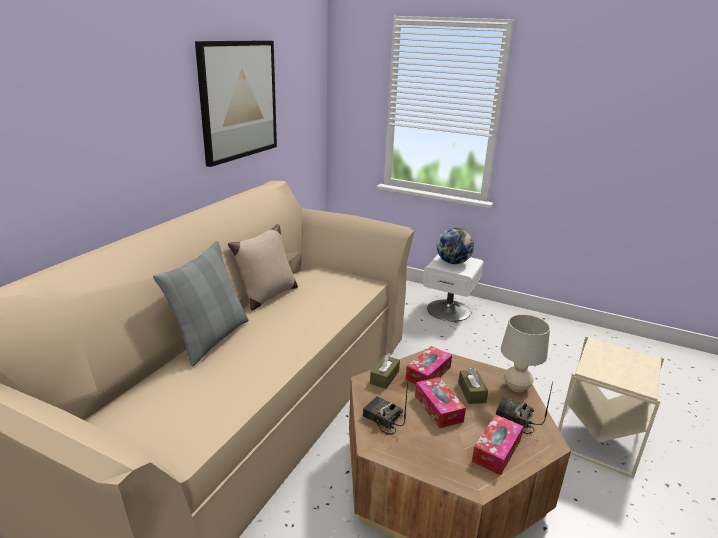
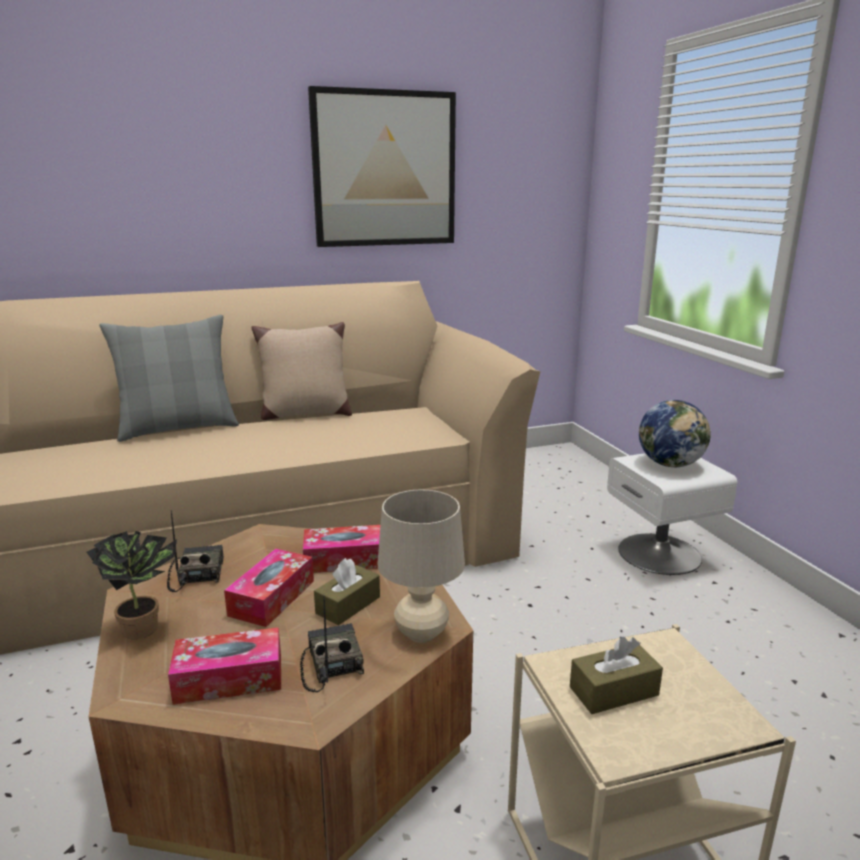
camera: 45 degrees right, 5 degrees down
(384, 377) = (288, 540): brown tissue box -> brown tissue box (613, 691)
(418, 456) = (146, 627): none -> potted plant

